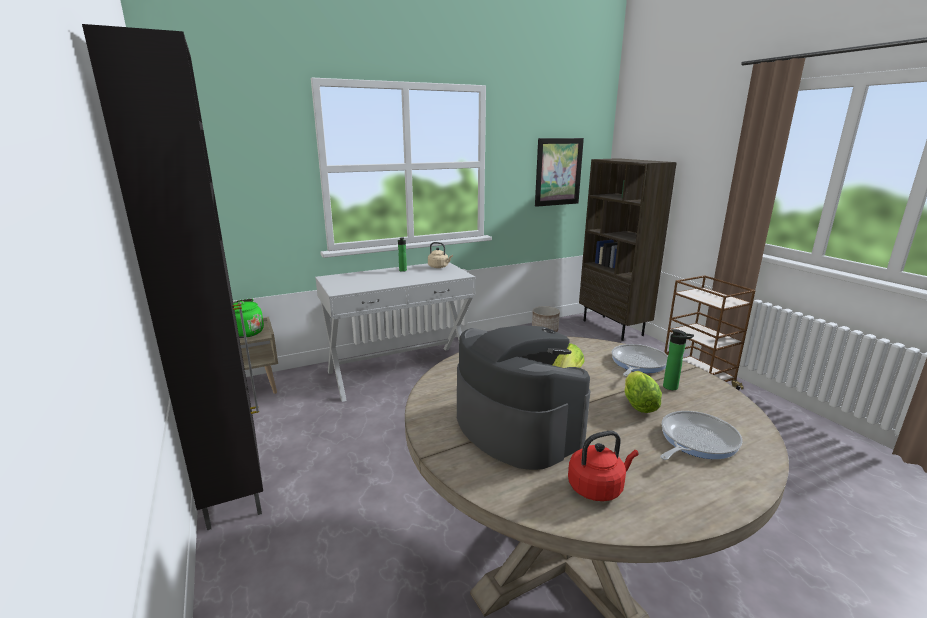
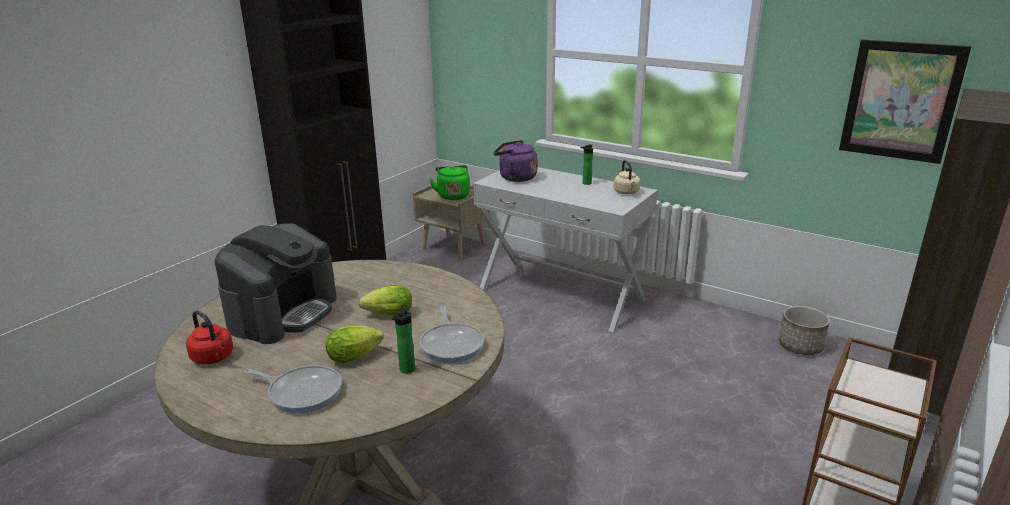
camera: 60 degrees right, 5 degrees up
(348, 283) = (515, 178): none -> purple kettle
(637, 363) = (452, 344): frying pan -> frying pan turned 75 degrees clockwise

